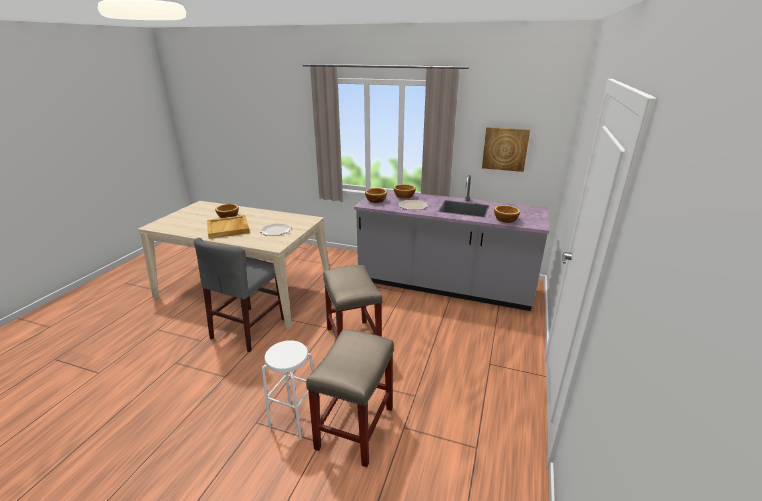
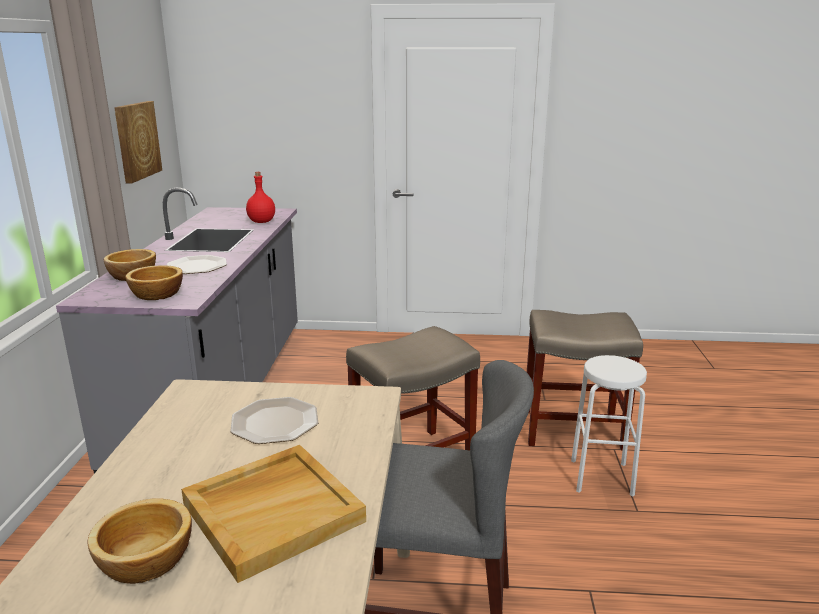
camera: 105 degrees left, 5 degrees down
(505, 219) = (261, 222): bowl -> red bottle

